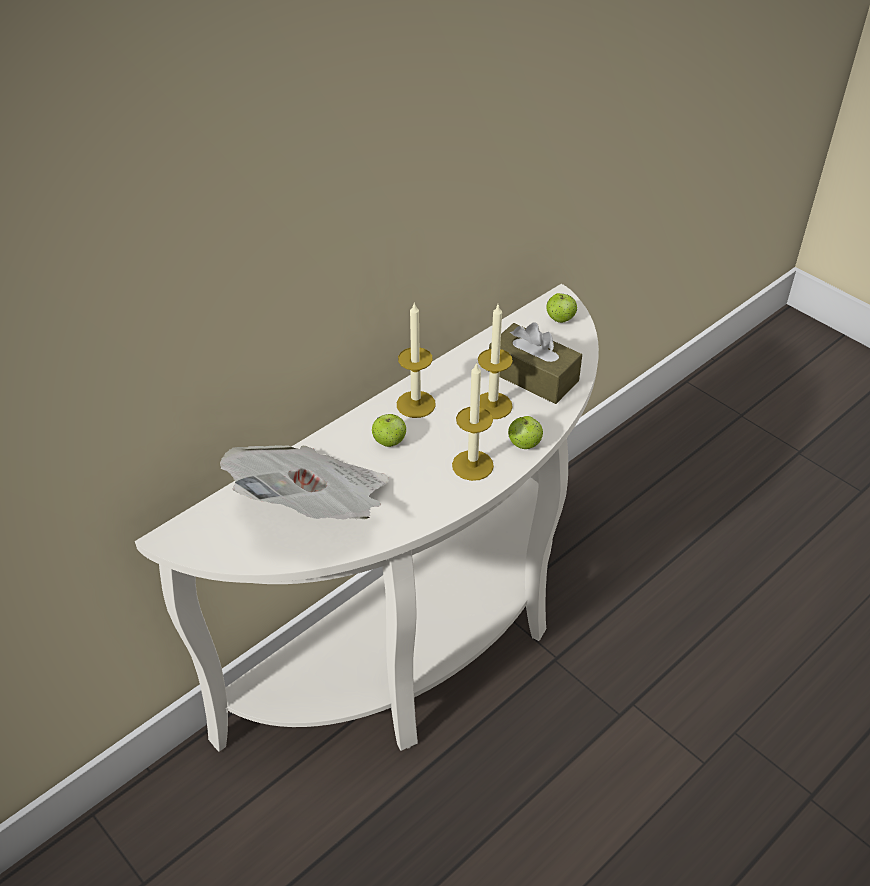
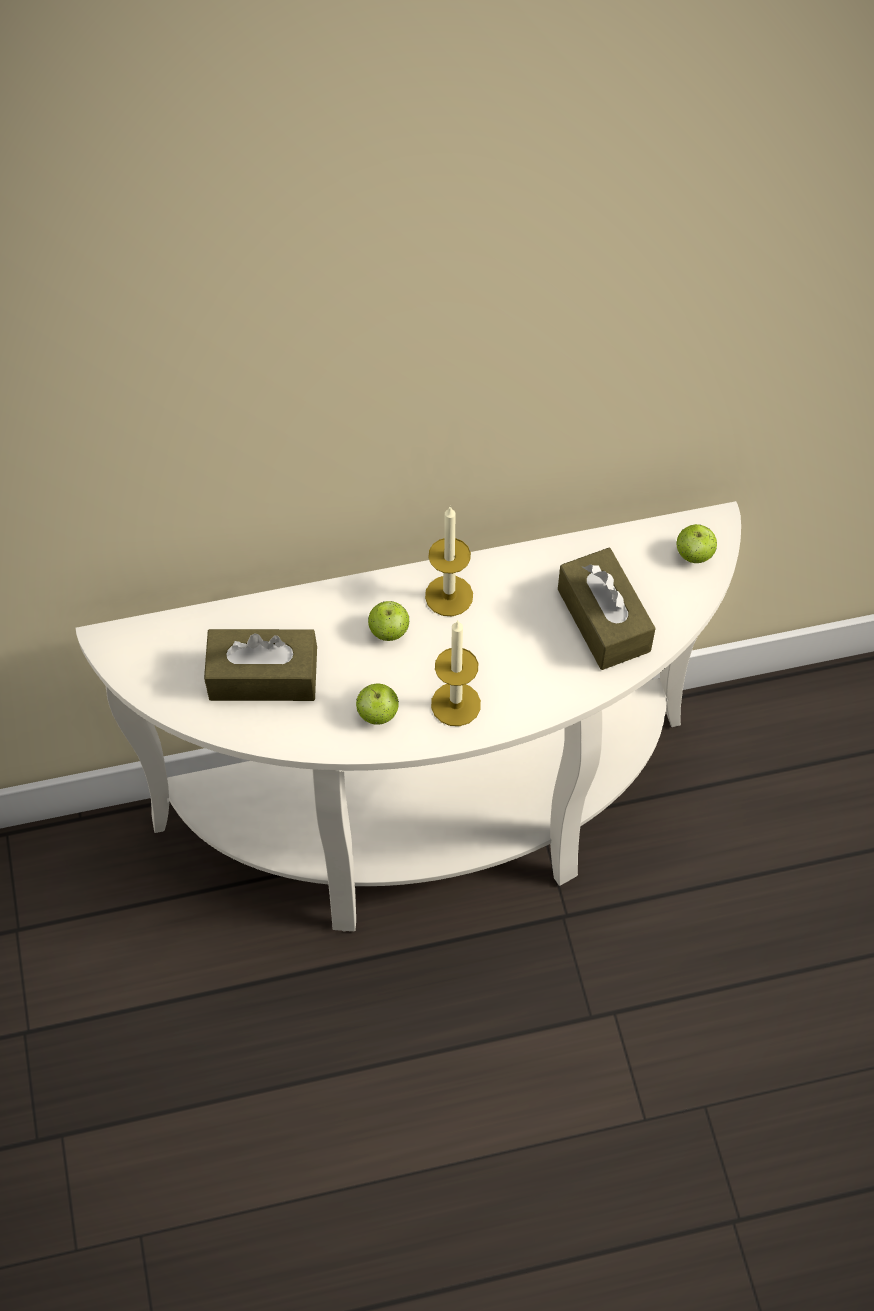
camera: 30 degrees right, 15 degrees up
(314, 508) = (263, 676): newspaper -> brown tissue box
(492, 405) = (530, 638): candle -> none
(524, 445) = (528, 706): apple -> apple (378, 714)

